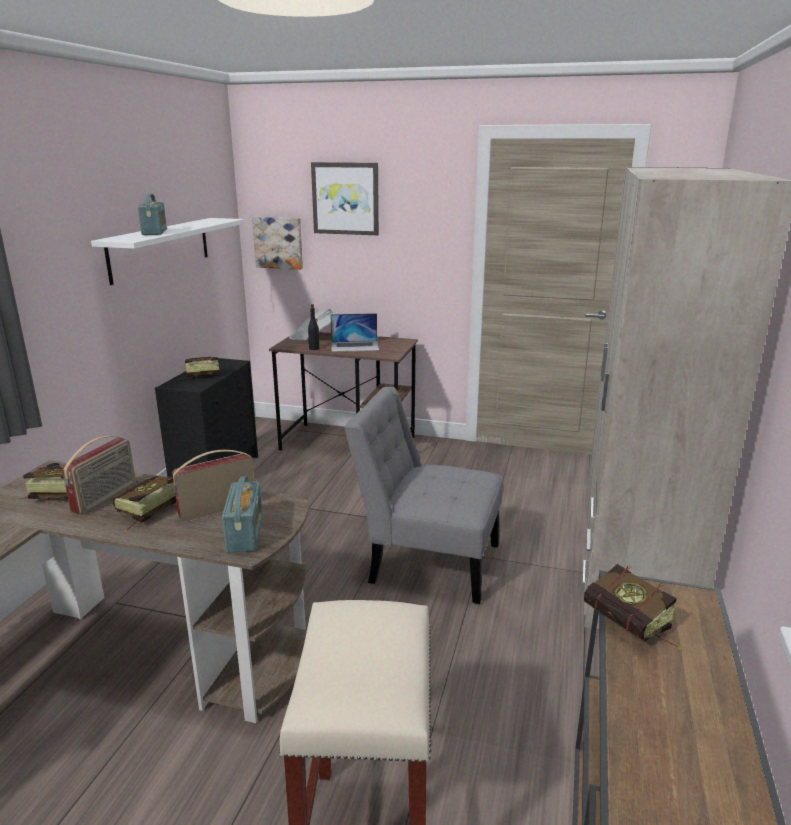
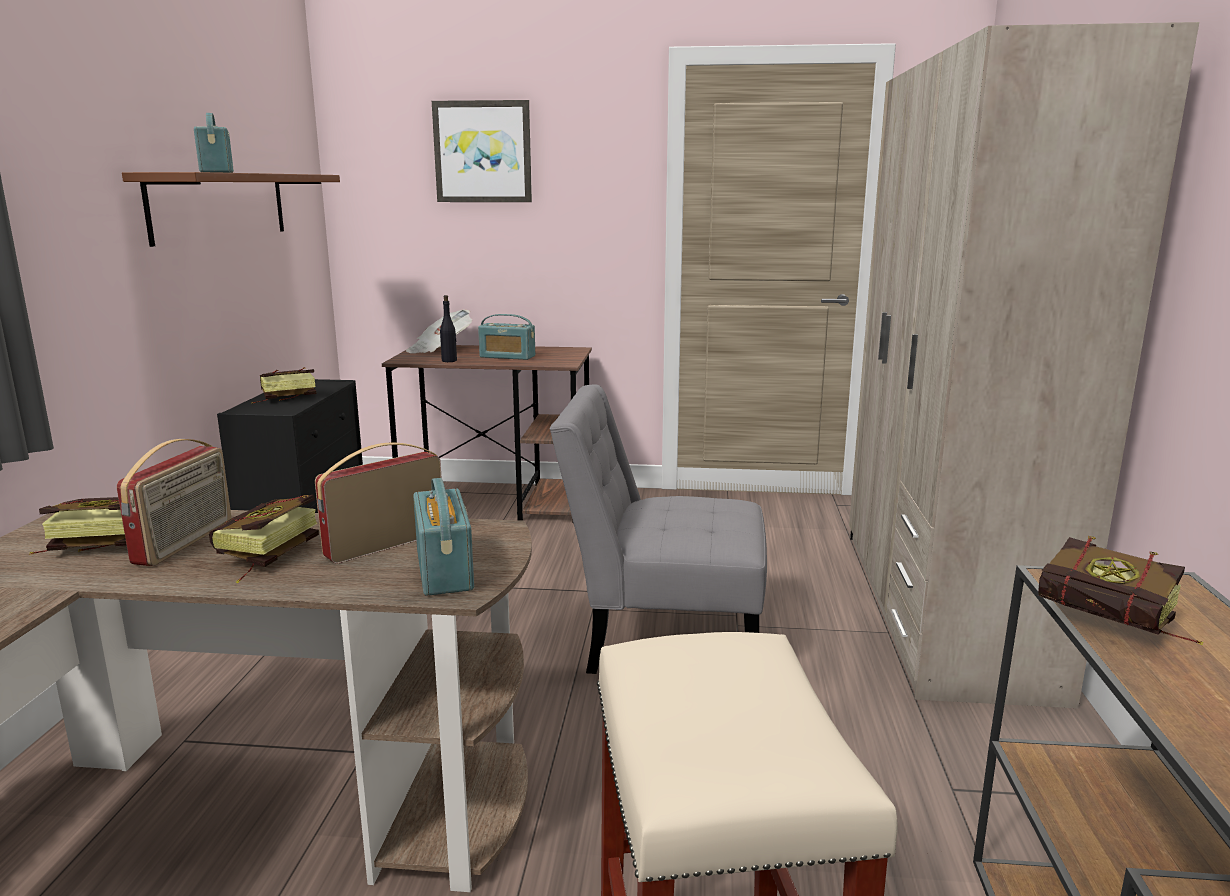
camera: 10 degrees left, 5 degrees down
(160, 248) = (220, 206): white shelf -> brown shelf
(279, 242) = (384, 218): picture -> none
(355, 346) = (507, 356): laptop -> radio

